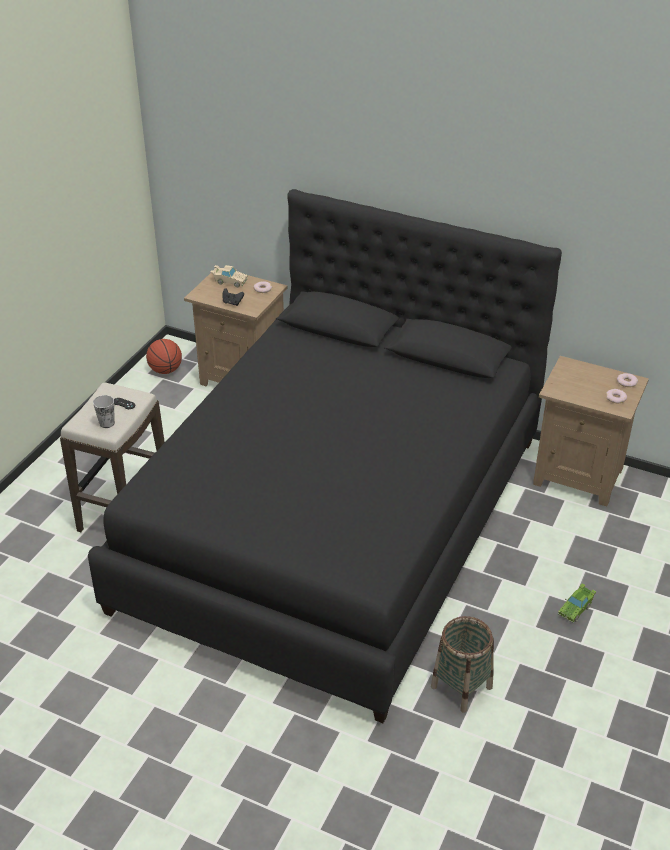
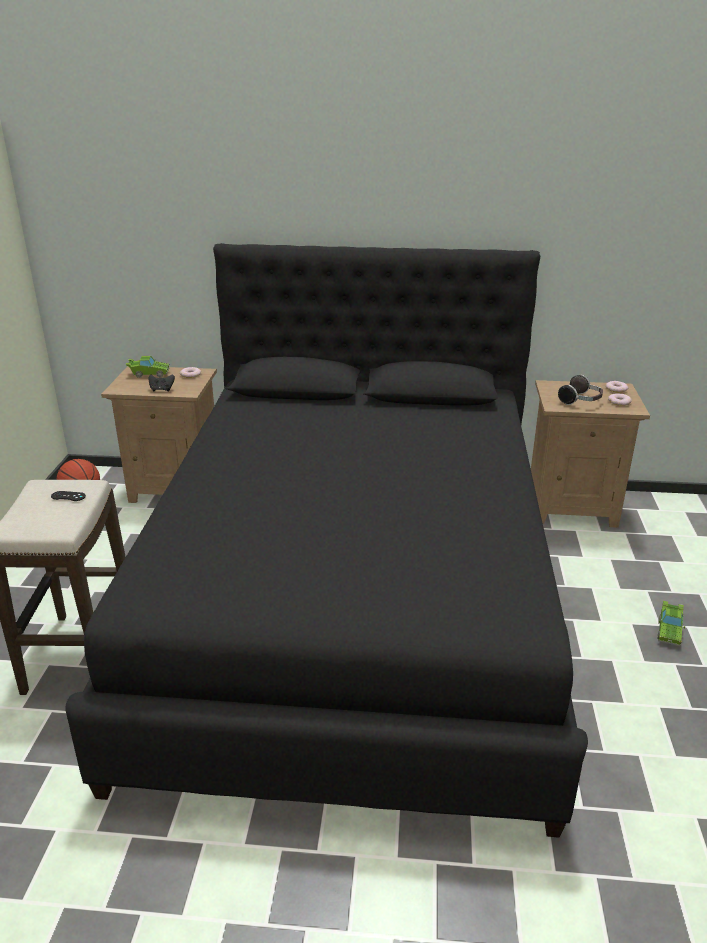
camera: 20 degrees left, 10 degrees down
(107, 423) = (52, 521): cup -> none
(229, 281) = (148, 374): beige toy car -> green toy car
(461, 687) = (619, 756): basket -> none
(581, 389) = (581, 401): none -> headphones

